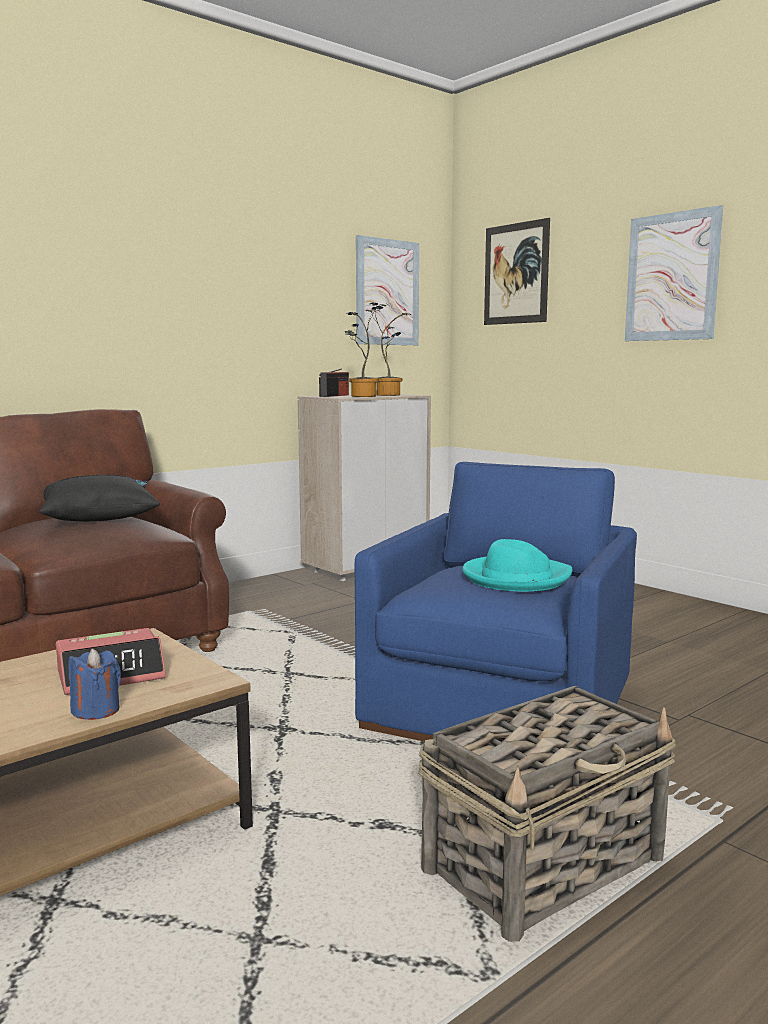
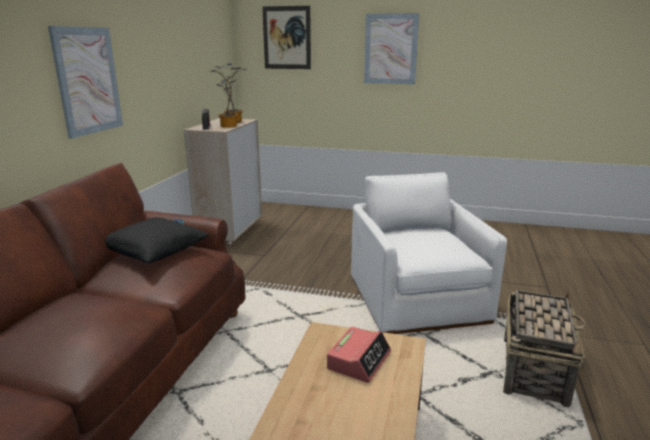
camera: 35 degrees left, 10 degrees up
(96, 710) = (400, 384): blue candle -> none
(387, 292) = (211, 50): picture -> picture (88, 81)
(503, 705) = (417, 299): blue armchair -> white armchair
(515, 578) = (436, 239): turquoise hat -> none

